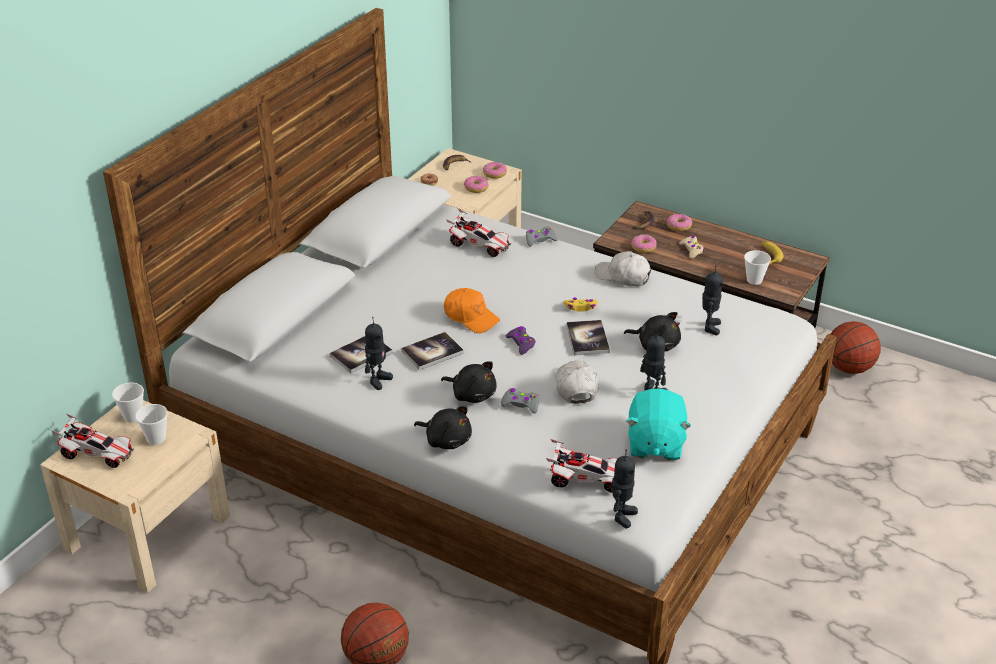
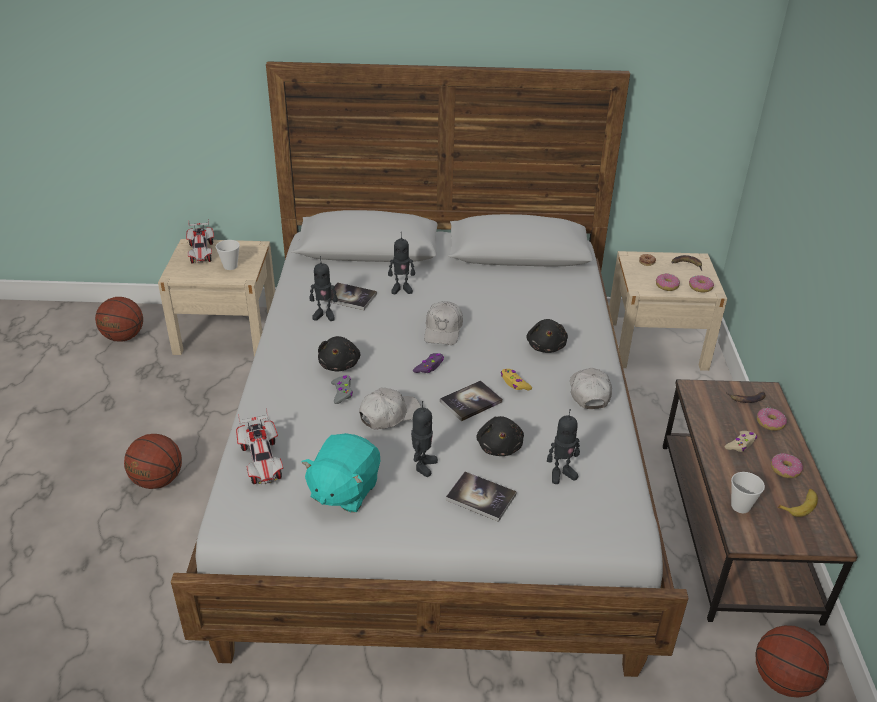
camera: 60 degrees right, 0 degrees up
(61, 631) = (123, 337): none -> basketball
(133, 416) = (247, 250): cup -> none
(432, 352) = (379, 327): book -> book (481, 497)
(446, 440) = (273, 371): black plush toy -> black plush toy (546, 346)
(471, 317) = (443, 330): orange cap -> white cap
(479, 245) = (550, 302): toy car -> none
(540, 240) = (594, 329): grey game controller -> none
(622, 516) = (227, 501): toy robot -> toy robot (401, 289)
(643, 248) = (705, 411): donut -> donut (785, 470)
(654, 444) = (343, 490): turquoise plush toy -> turquoise plush toy turned 45 degrees counterclockwise

